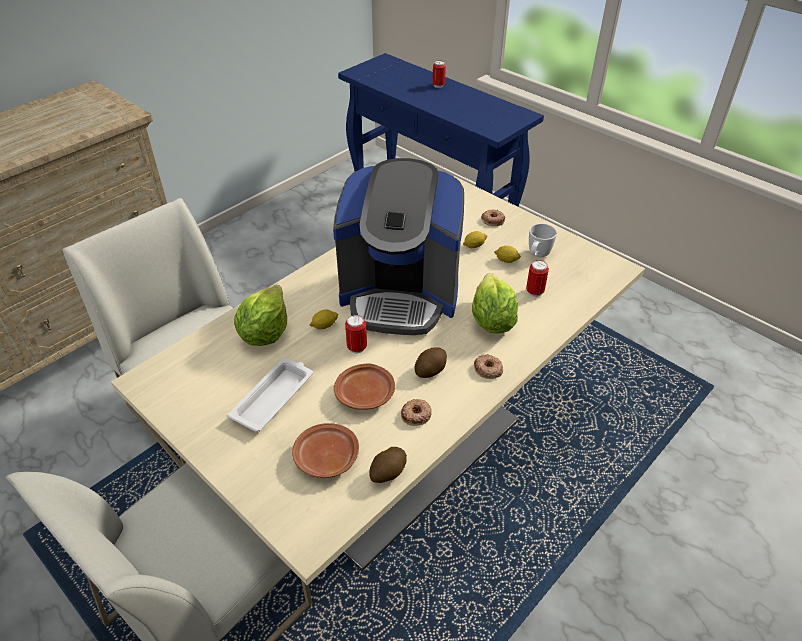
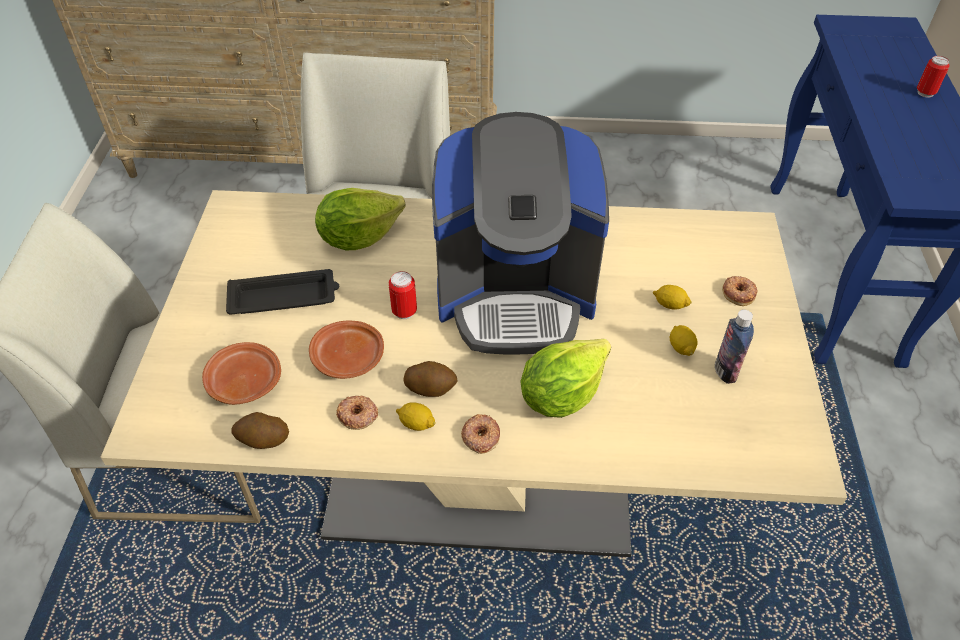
camera: 50 degrees right, 5 degrees up
(274, 397) = (285, 297): white tray -> black tray
(324, 325) = (409, 269): lemon -> lemon (416, 424)
(400, 295) = (515, 295): coffee machine -> coffee machine turned 60 degrees counterclockwise
(534, 292) = (656, 406): can -> none
(537, 256) = (725, 371): white mug -> bottle

